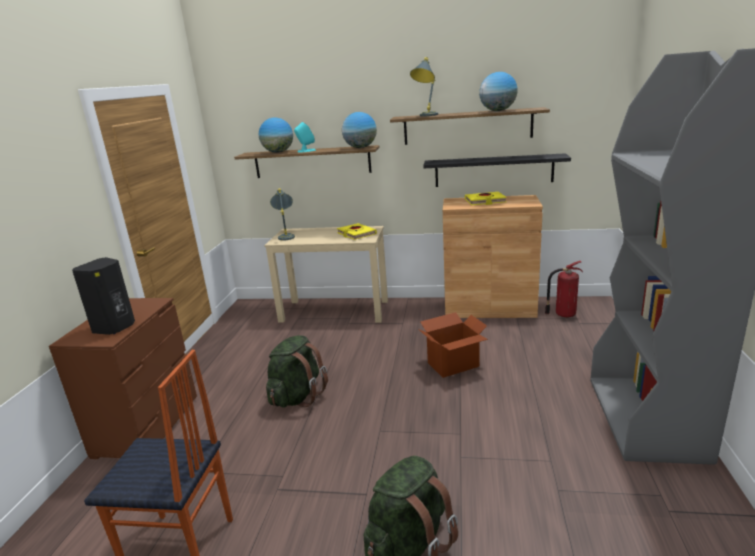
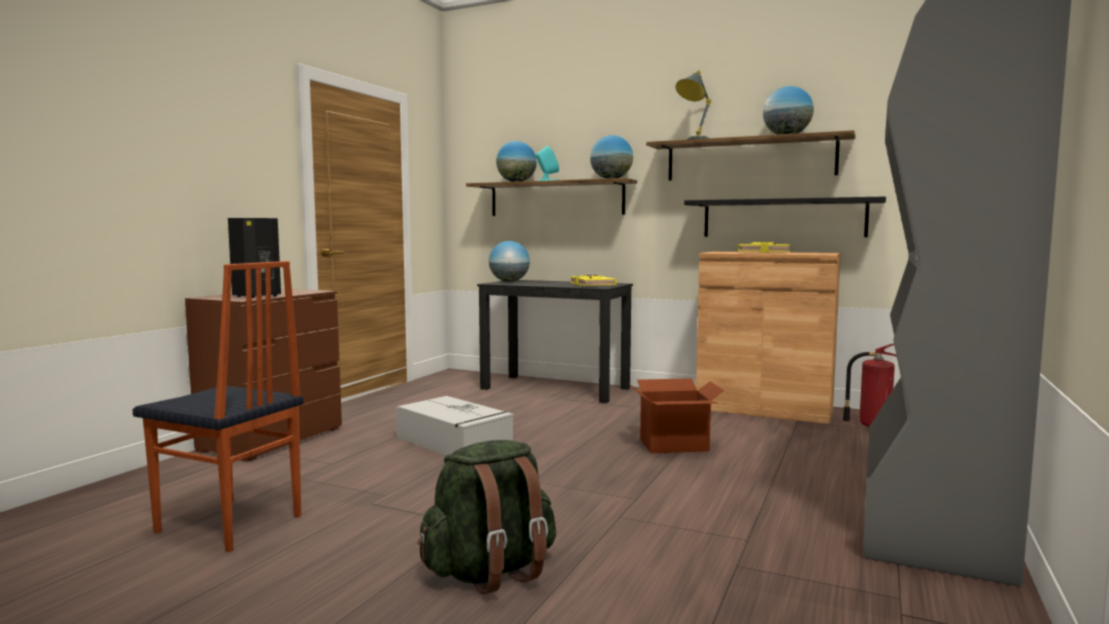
camera: 15 degrees right, 15 degrees down
(286, 236) = (509, 281): grey table lamp -> globe
(297, 396) = (454, 442): green backpack -> grey storage box
(335, 311) = (555, 388): beige desk -> black desk

